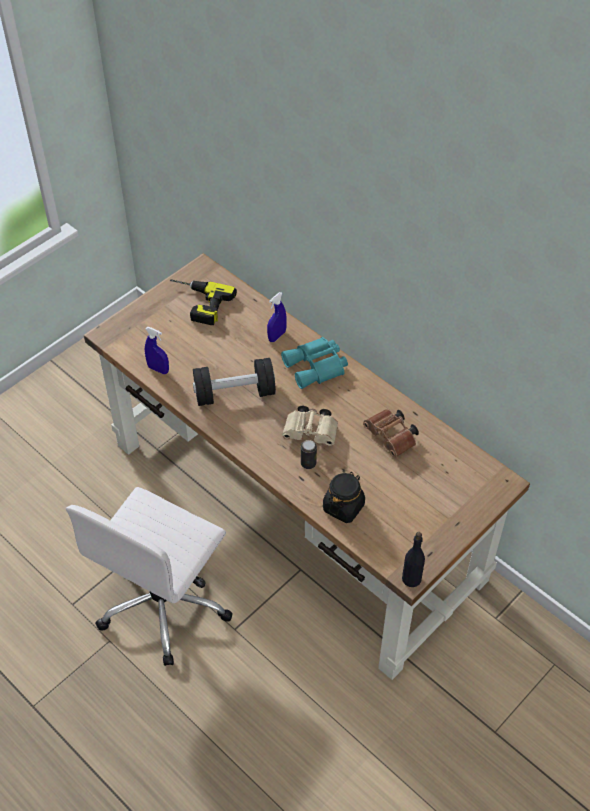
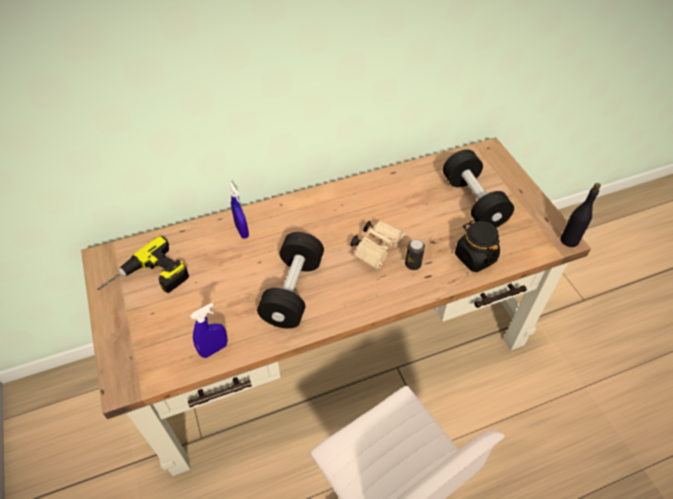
camera: 65 degrees left, 0 degrees up
(317, 367) = (301, 216): turquoise binoculars -> none
(392, 438) = (413, 196): brown binoculars -> none
(415, 487) = (473, 202): none -> black dumbbell

